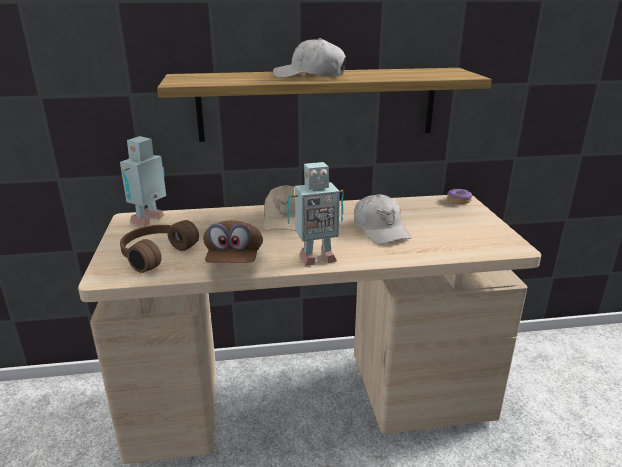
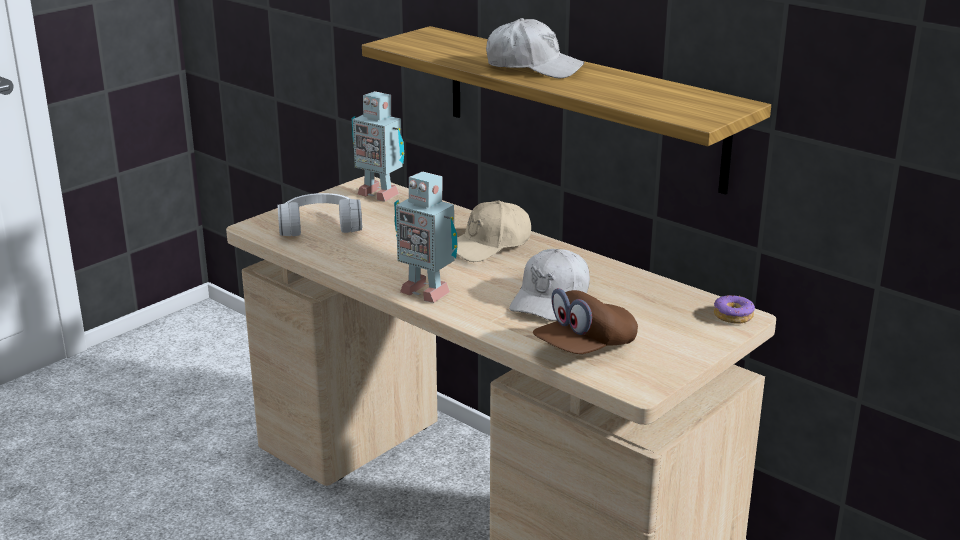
camera: 50 degrees right, 0 degrees up
(150, 220) = (379, 193): toy robot -> toy robot turned 135 degrees counterclockwise
(155, 254) = (320, 225): brown headphones -> white headphones
(234, 261) = (359, 260): brown cap -> brown cap (585, 348)
(310, 76) = (533, 67): white cap -> white cap turned 135 degrees clockwise

